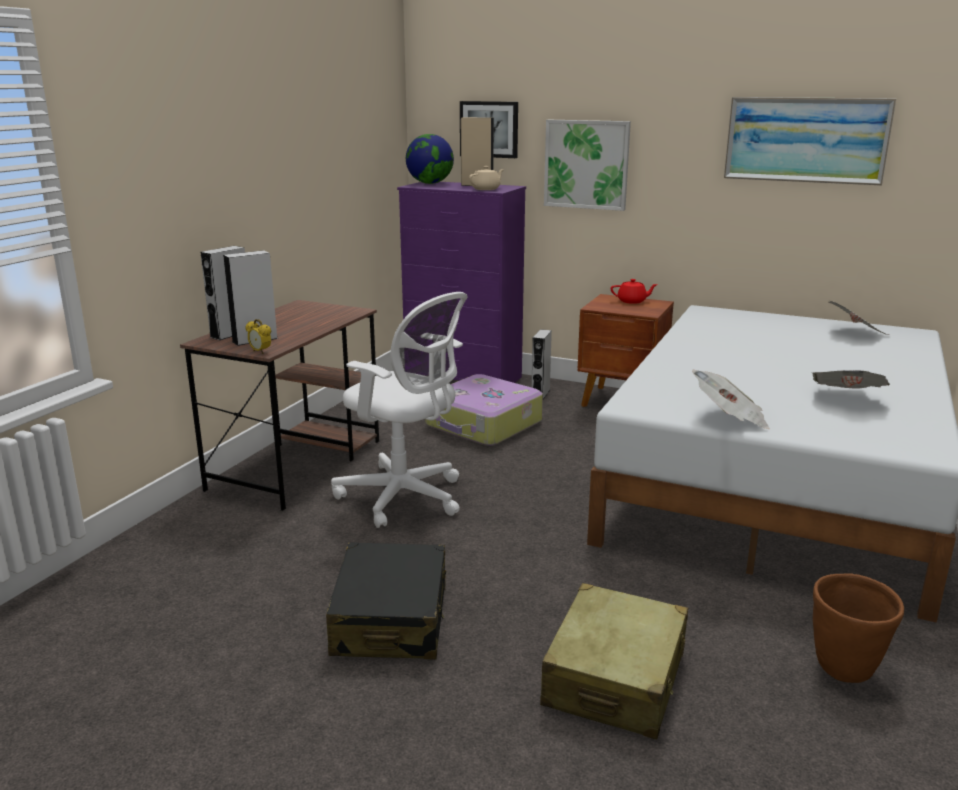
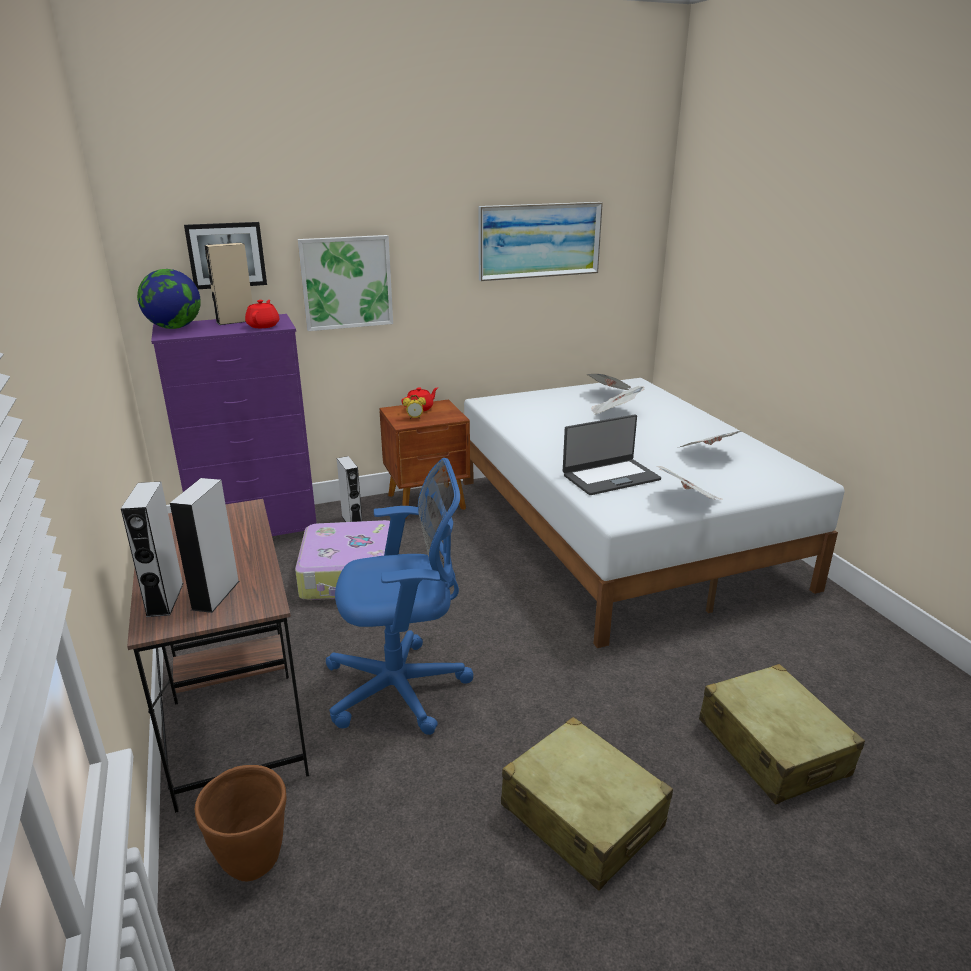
camera: 45 degrees left, 5 degrees up
(260, 352) = (261, 608): alarm clock -> alarm clock (415, 418)
(391, 619) = (582, 815): black suitcase -> beige suitcase
(405, 498) = (403, 688): white office chair -> blue office chair
(486, 189) = (263, 325): beige teapot -> red teapot
(692, 383) = (610, 477): none -> laptop
(821, 347) = (614, 413): none -> newspaper
(845, 670) = (841, 652): brown planter -> brown planter (253, 861)

